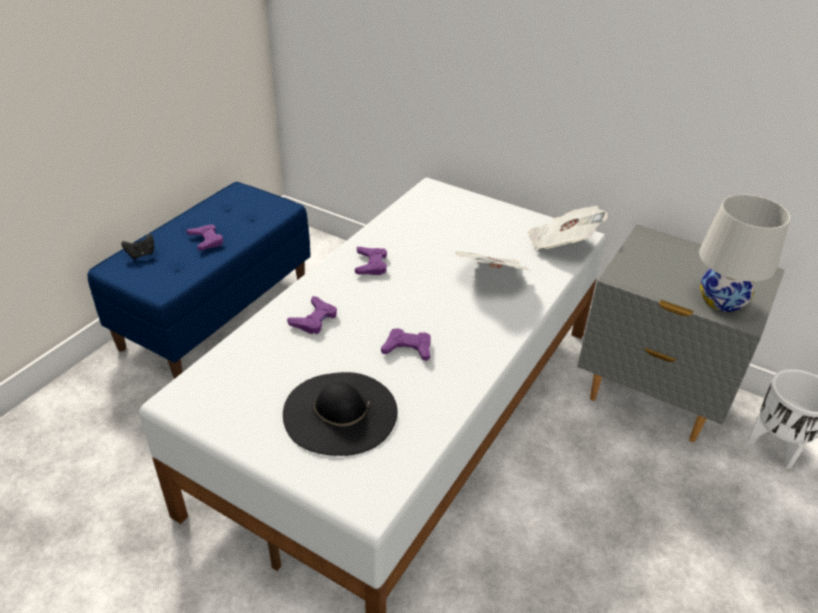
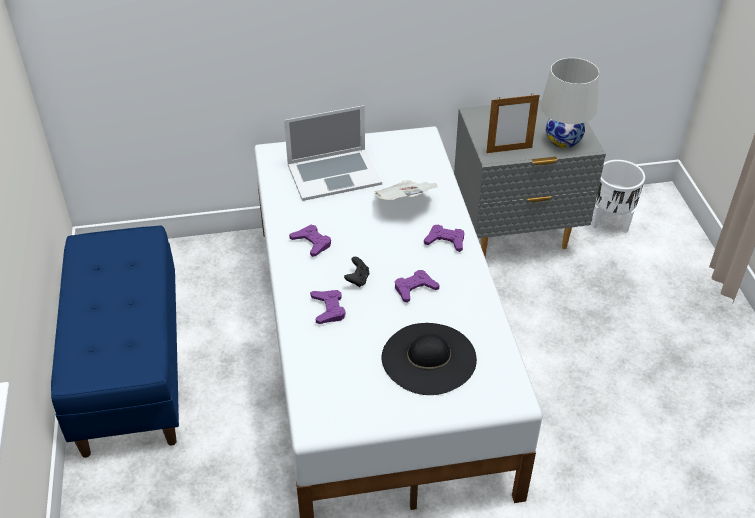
camera: 40 degrees left, 5 degrees up
(141, 254) = (80, 351): black game controller -> black game controller (357, 280)
(206, 240) = (121, 304): purple game controller -> purple game controller (445, 241)
(460, 225) = (334, 174): none -> laptop
(561, 244) = (418, 150): newspaper -> none
(645, 280) = (509, 150): none -> picture frame

